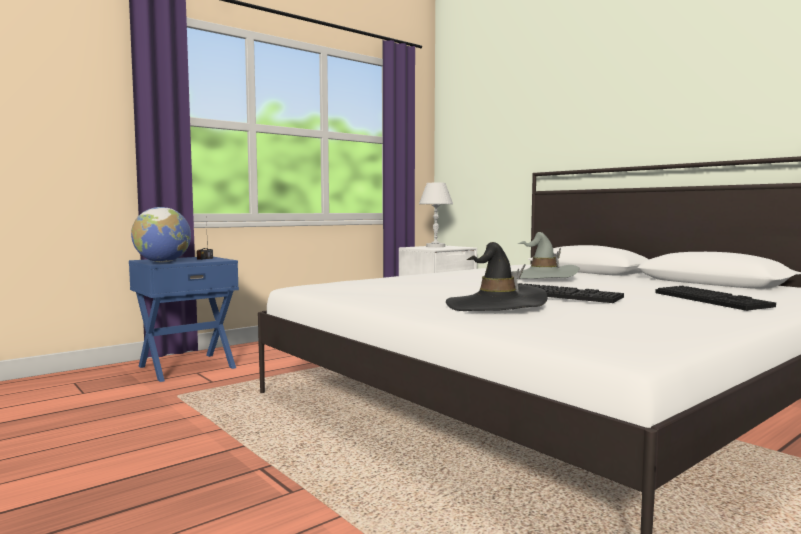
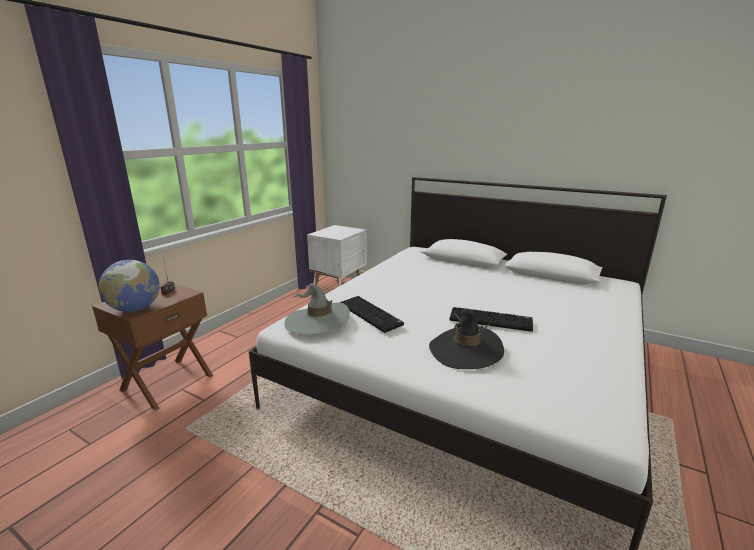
camera: 20 degrees left, 15 degrees up
(186, 367) = (167, 382): blue nightstand -> brown nightstand
(435, 246) = (334, 230): white table lamp -> none
(541, 277) = (448, 282): grey hat -> grey hat (317, 321)
(713, 300) = (579, 312): keyboard -> keyboard (371, 314)

